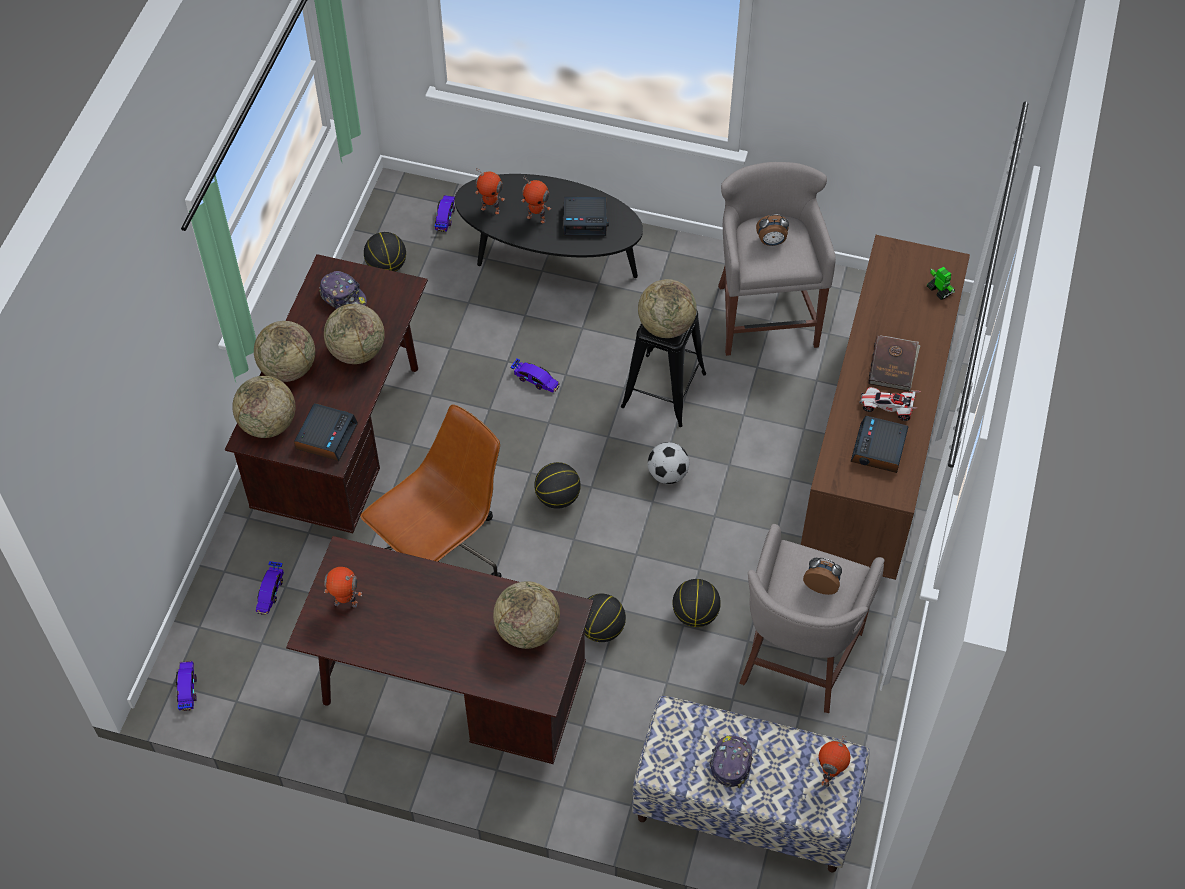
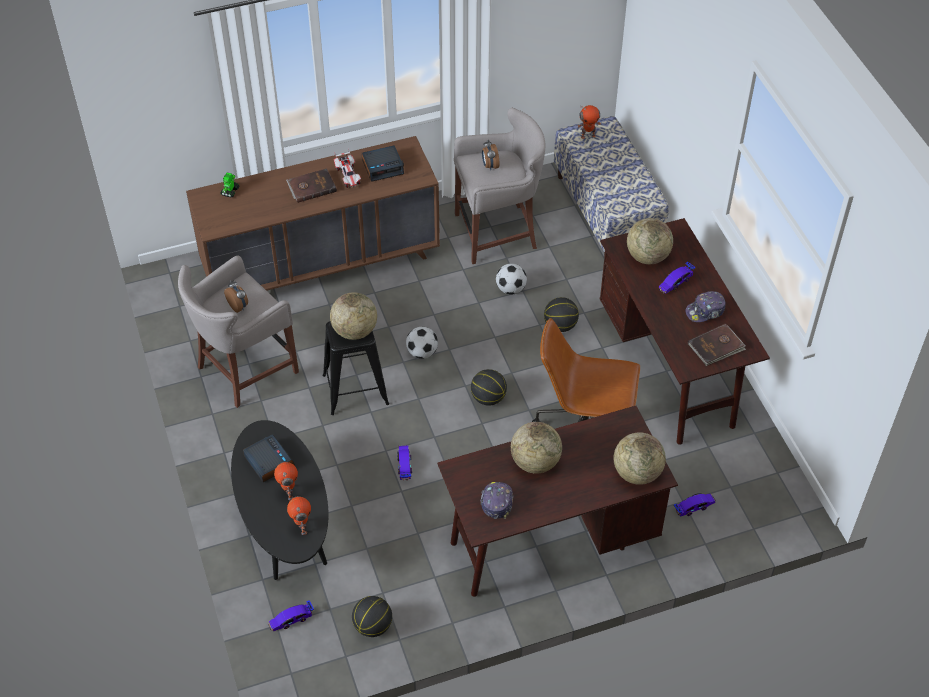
camera: 125 degrees left, 5 degrees down
(187, 688) = (795, 504): toy car -> toy car (675, 282)
(288, 369) = (584, 492): globe -> none
(326, 436) = (615, 434): alarm clock -> none
(345, 604) = (716, 347): toy robot -> brown book
(695, 614) = (511, 289): basketball -> football
(730, 763) = (618, 174): cap -> cap (705, 311)

